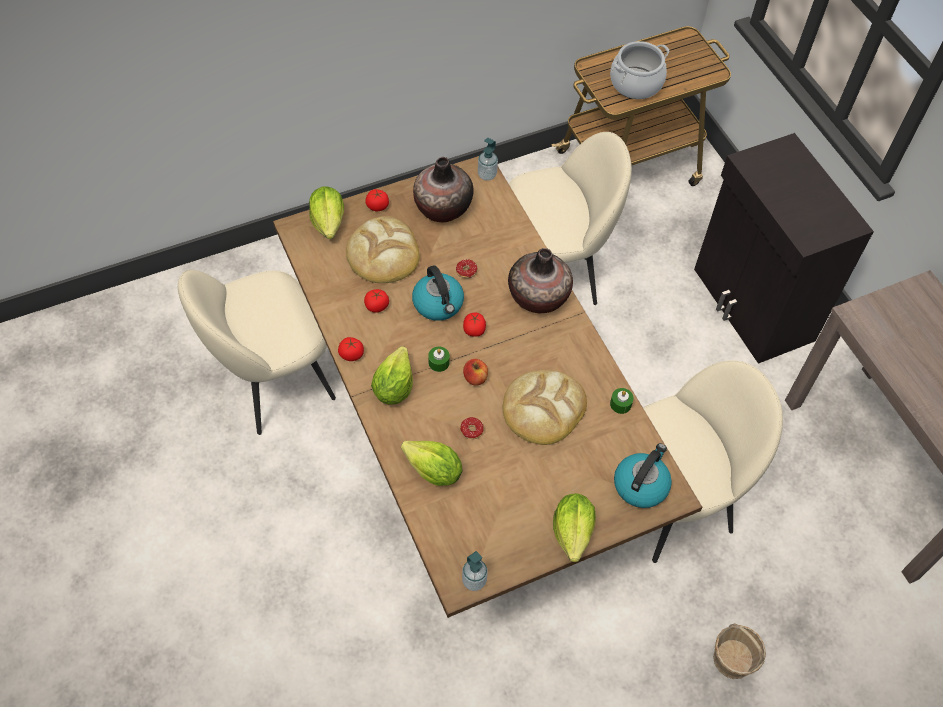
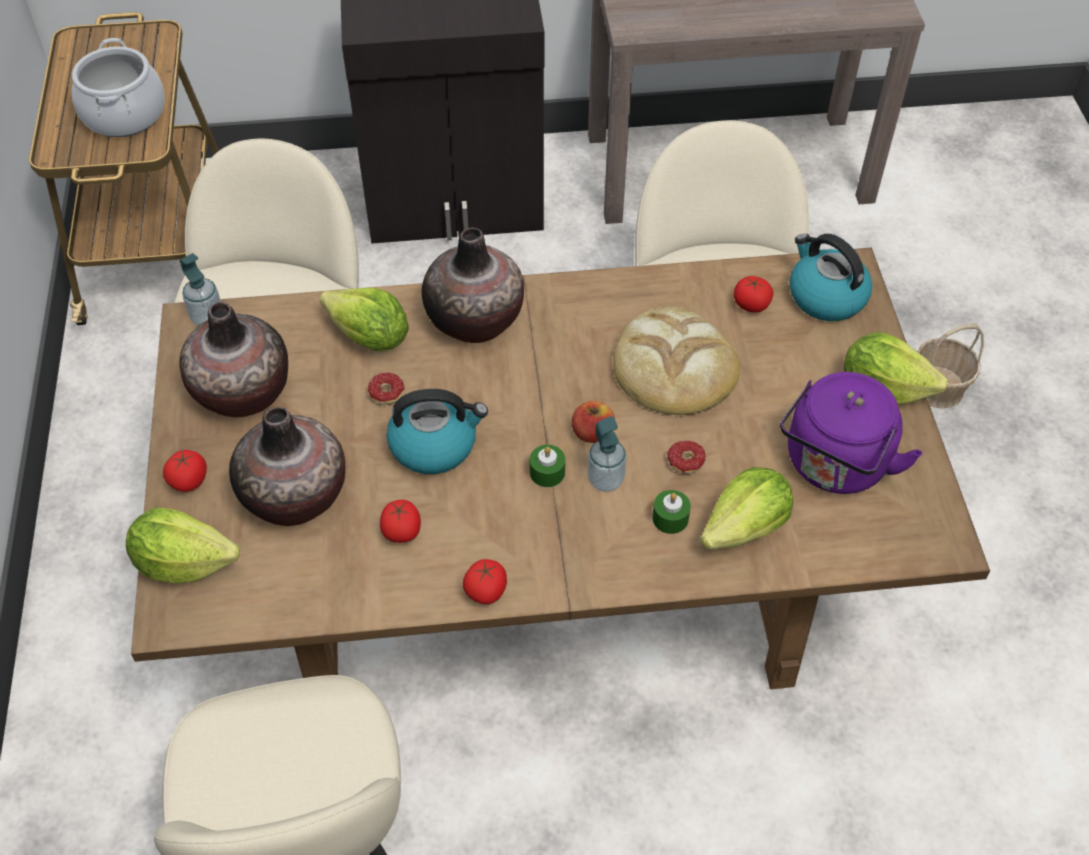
camera: 70 degrees left, 5 degrees down
(383, 253) = (295, 496): bread -> vase
(393, 387) = (572, 545): lettuce -> lettuce (370, 338)
(474, 330) = (503, 412): tomato -> tomato (751, 305)
(474, 581) = (941, 523): soap dispenser -> soap dispenser (605, 480)
(497, 513) = (834, 466): none -> purple kettle
(620, 404) = (693, 281): green candle -> green candle (670, 518)

